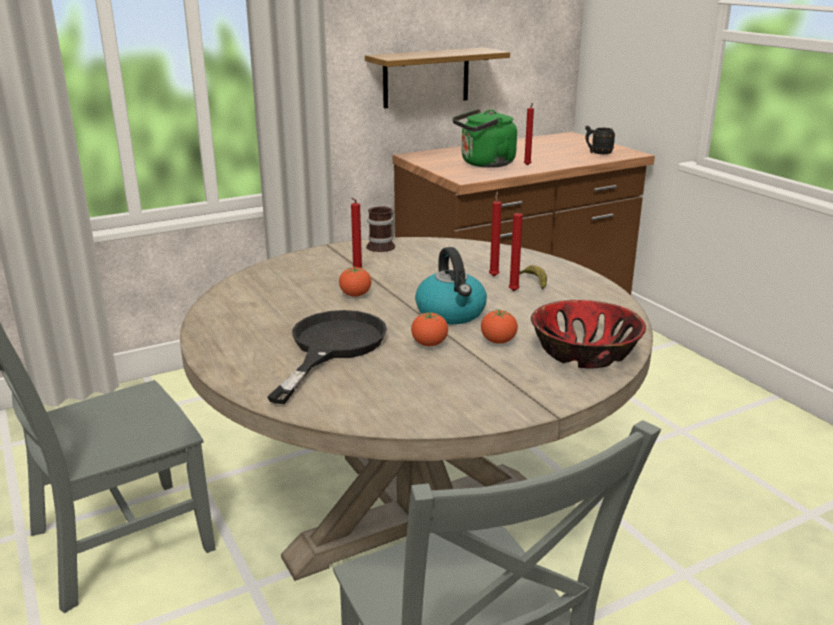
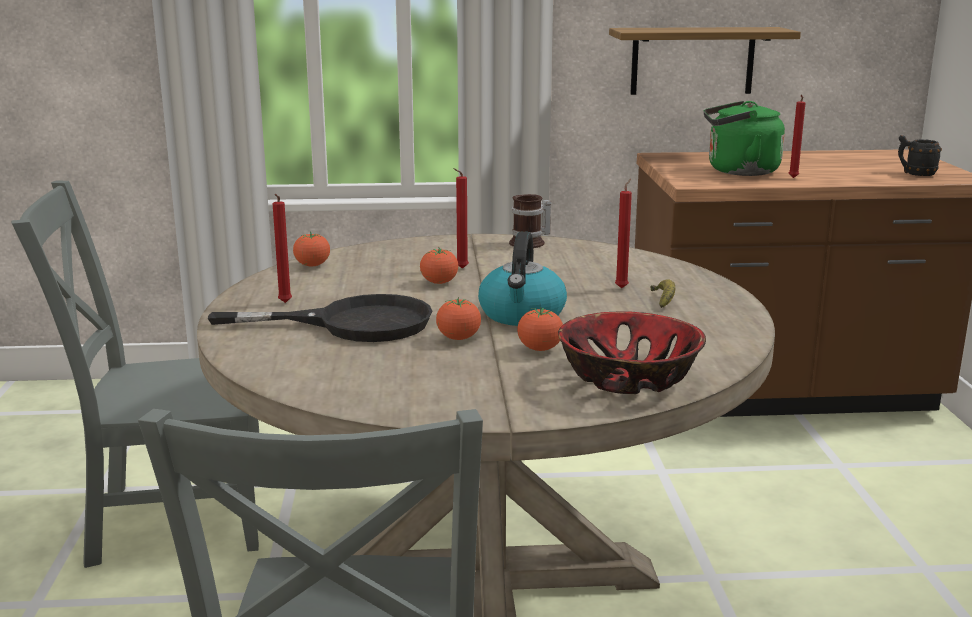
camera: 25 degrees right, 5 degrees down
(230, 297) = (312, 265): none -> tomato
(331, 347) = (353, 323): black frying pan -> black frying pan turned 45 degrees clockwise
(514, 292) = (625, 306): red candle -> red candle (284, 303)

